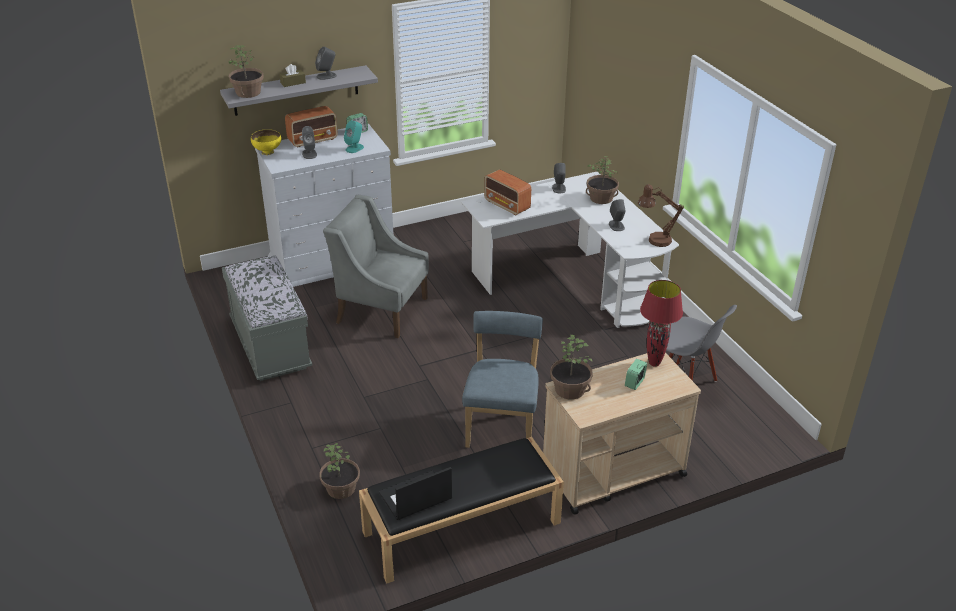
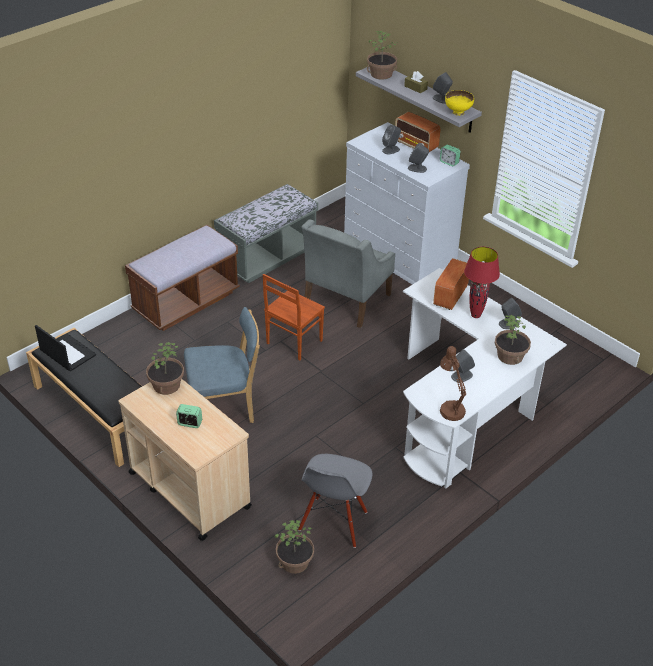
camera: 70 degrees right, 5 degrees up
(267, 152) = (379, 130): yellow bowl -> yellow bowl (458, 112)
(307, 422) = (186, 302): none -> brown bench
(341, 488) = (121, 339): potted plant -> potted plant (295, 562)
(354, 148) = (417, 168): turquoise speaker -> grey speaker
(381, 309) = (346, 300): grey armchair -> grey armchair turned 150 degrees counterclockwise
(426, 358) = (293, 342): none -> brown chair
(654, 363) = (224, 432): red table lamp -> red table lamp (475, 315)

